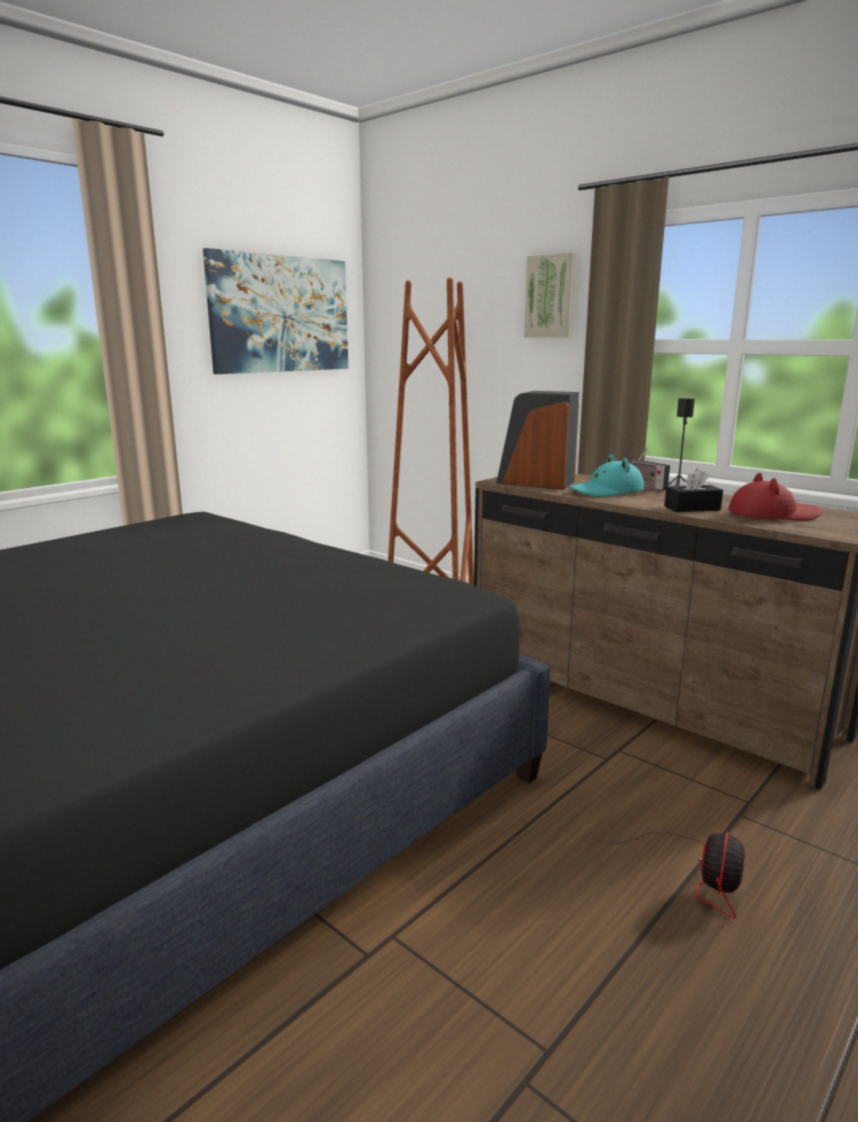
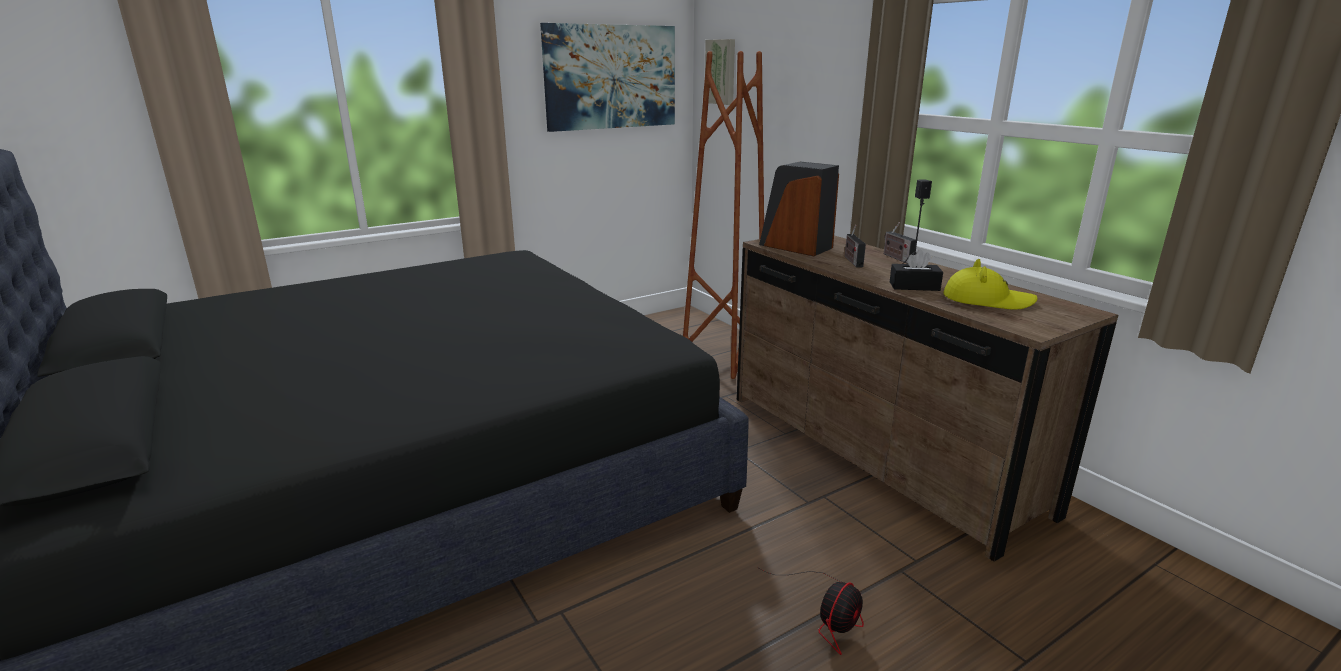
camera: 15 degrees right, 5 degrees up
(551, 296) = (841, 67): picture -> picture (721, 72)
(607, 491) = (852, 261): turquoise hat -> radio
(772, 515) = (987, 300): red hat -> yellow hat

